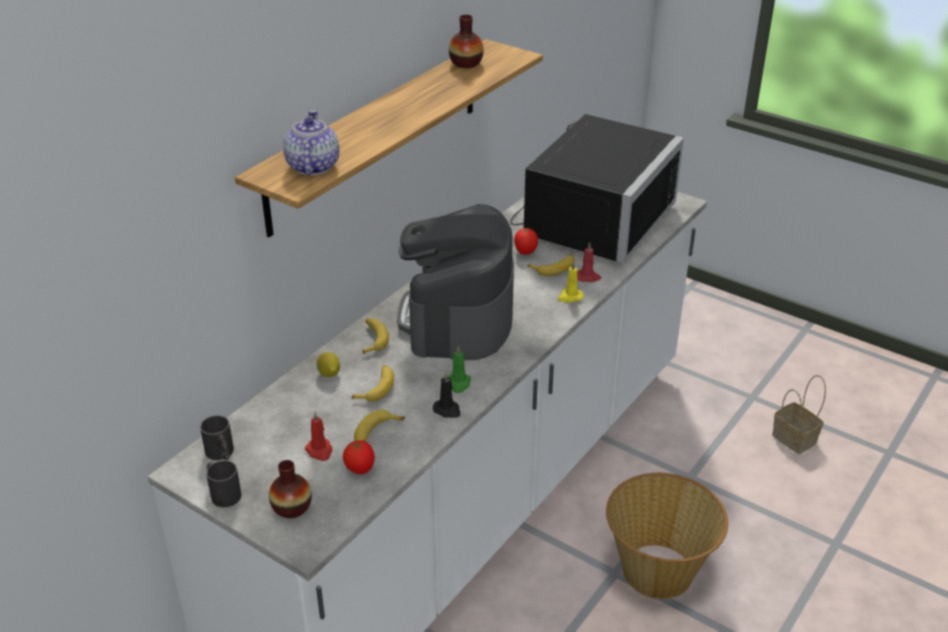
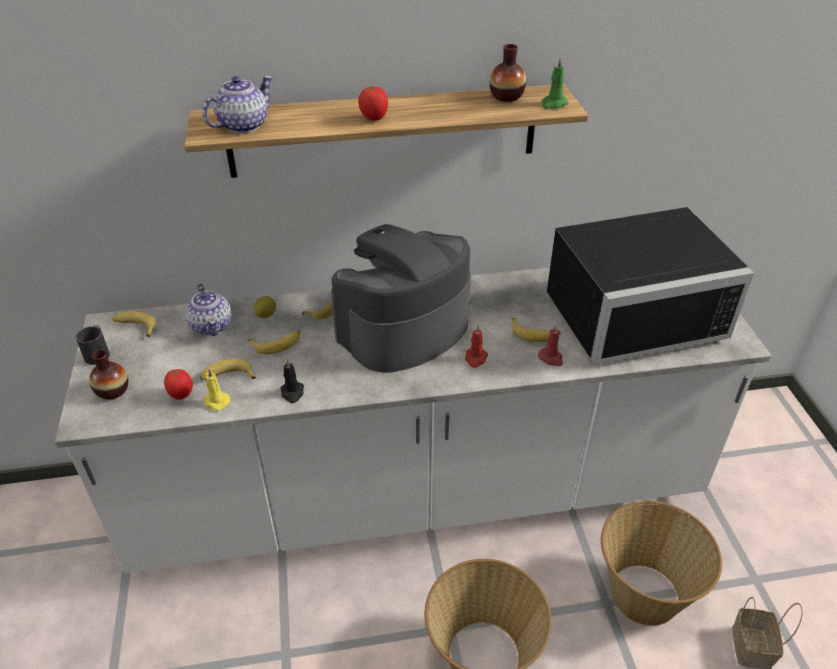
camera: 45 degrees right, 5 degrees up
(221, 454) = (135, 327): black mug -> banana
(294, 409) = (212, 325): none -> teapot
(319, 451) = (182, 364): red candle -> red candle (475, 358)
(458, 383) = (329, 378): green candle -> green candle (553, 104)
(525, 252) = (530, 308): tomato -> tomato (374, 119)
(570, 297) = (511, 365): yellow candle -> yellow candle (216, 402)
(704, 453) = (644, 593): none -> basket

